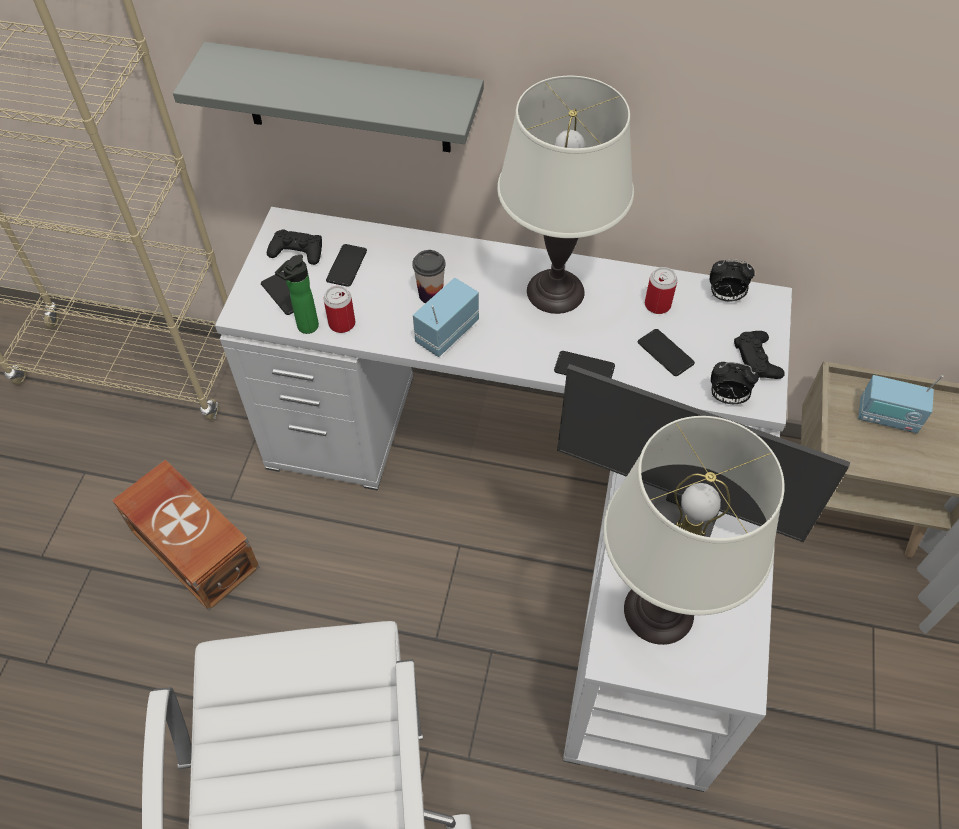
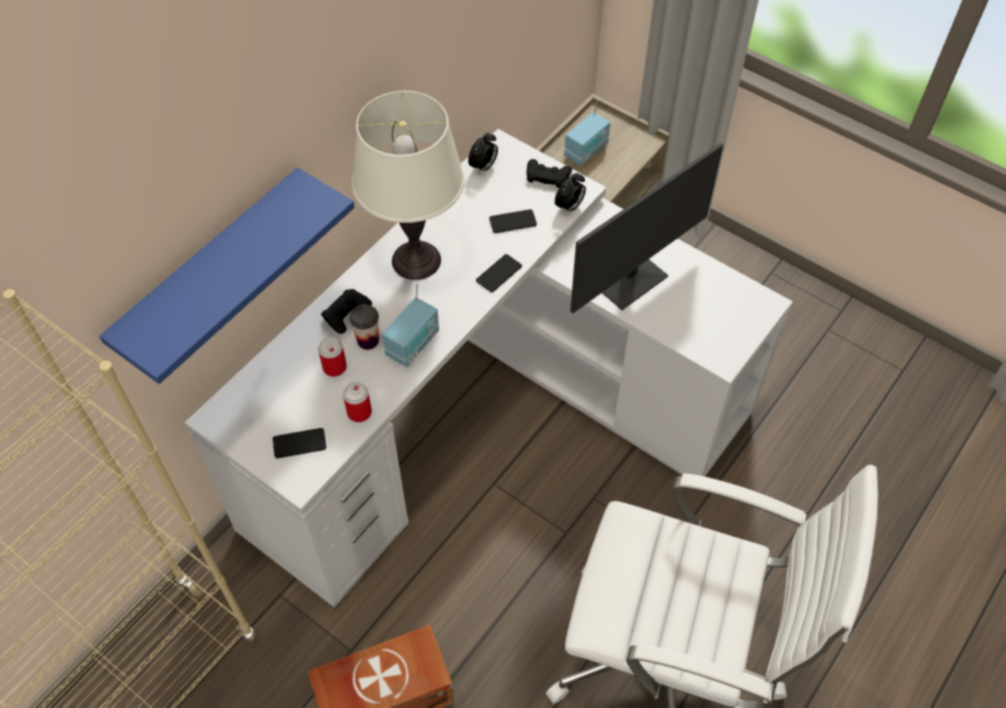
camera: 65 degrees left, 0 degrees up
(297, 251) = (255, 419): black game controller -> black game controller (346, 313)
(305, 328) = (348, 440): bottle -> none
(346, 99) = (213, 274): grey shelf -> blue shelf
(346, 266) = (297, 388): phone -> none
(446, 332) = (413, 344): radio -> radio turned 120 degrees counterclockwise
(657, 305) = (467, 207): can -> can (334, 367)
(658, 611) = (701, 322): white table lamp -> none

